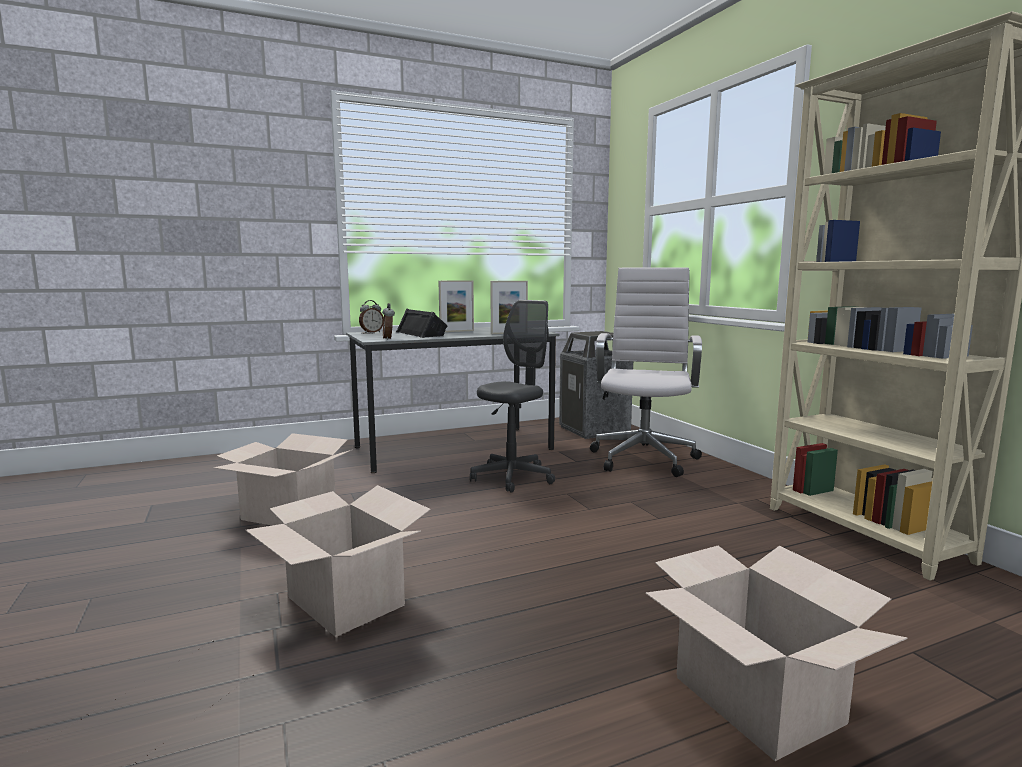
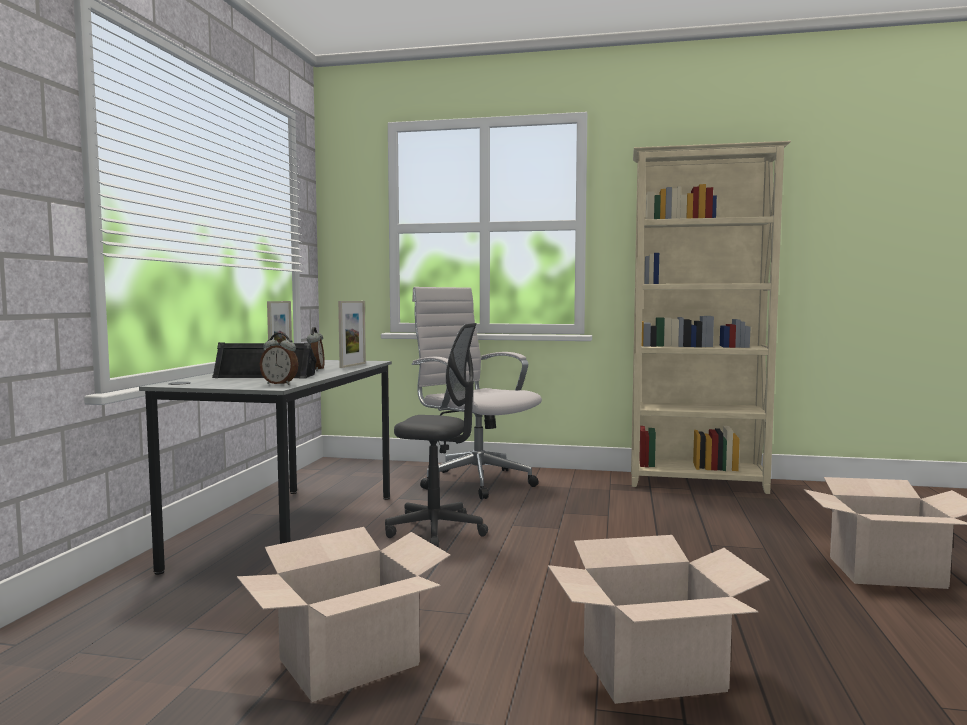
camera: 55 degrees left, 5 degrees down
(371, 332) = (187, 381): alarm clock -> alarm clock (316, 369)
(512, 477) = (436, 531): grey office chair -> grey office chair turned 120 degrees clockwise
(594, 430) = (368, 472): trash can -> none

